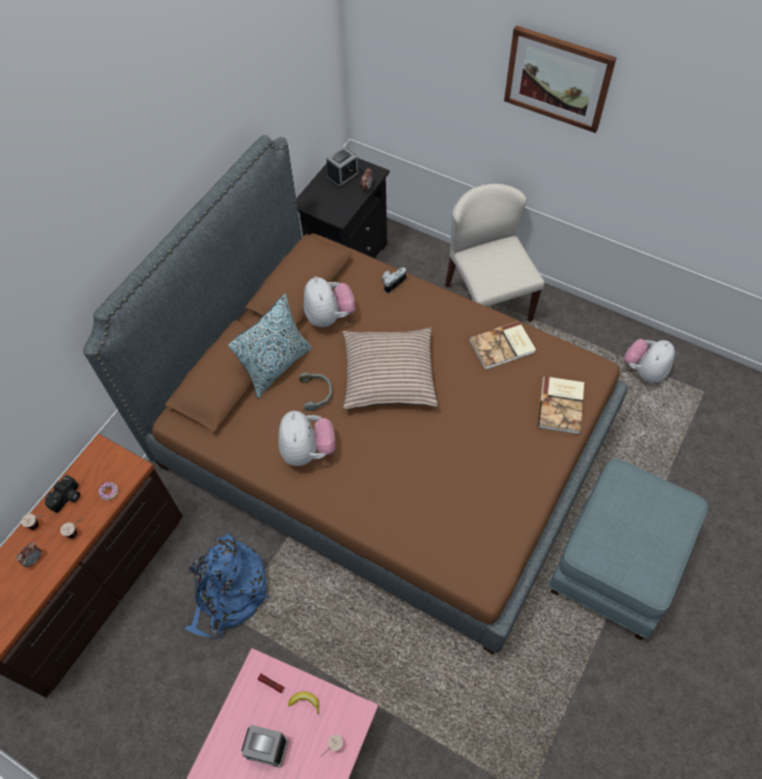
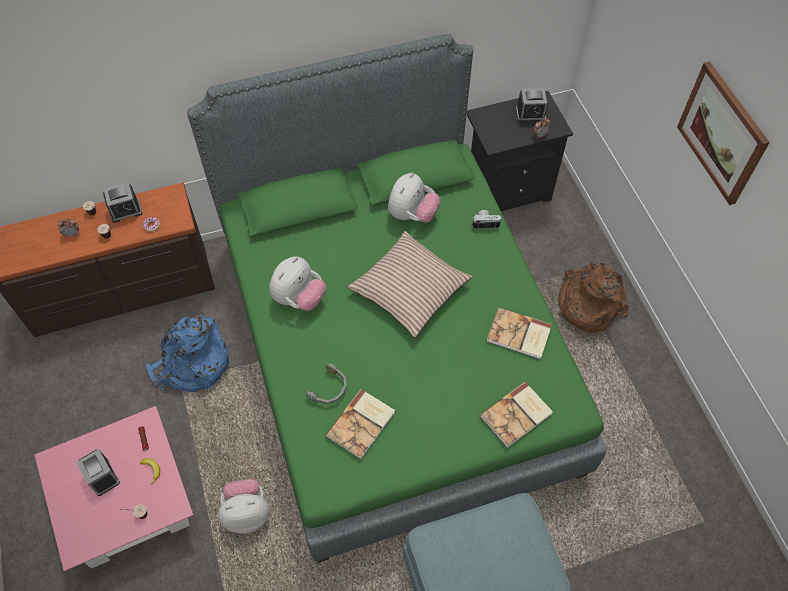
camera: 40 degrees right, 0 degrees up
(67, 499) = (125, 210): camera -> alarm clock
(277, 366) = (339, 223): pillow -> none
(317, 393) = (346, 263): grey headphones -> grey headphones (330, 389)
(382, 445) = (393, 349): brown bed -> green bed
(463, 506) = (362, 424): none -> book
(487, 302) = (587, 304): beige chair -> brown backpack
(644, 371) = (667, 462): plush toy -> plush toy (247, 513)

